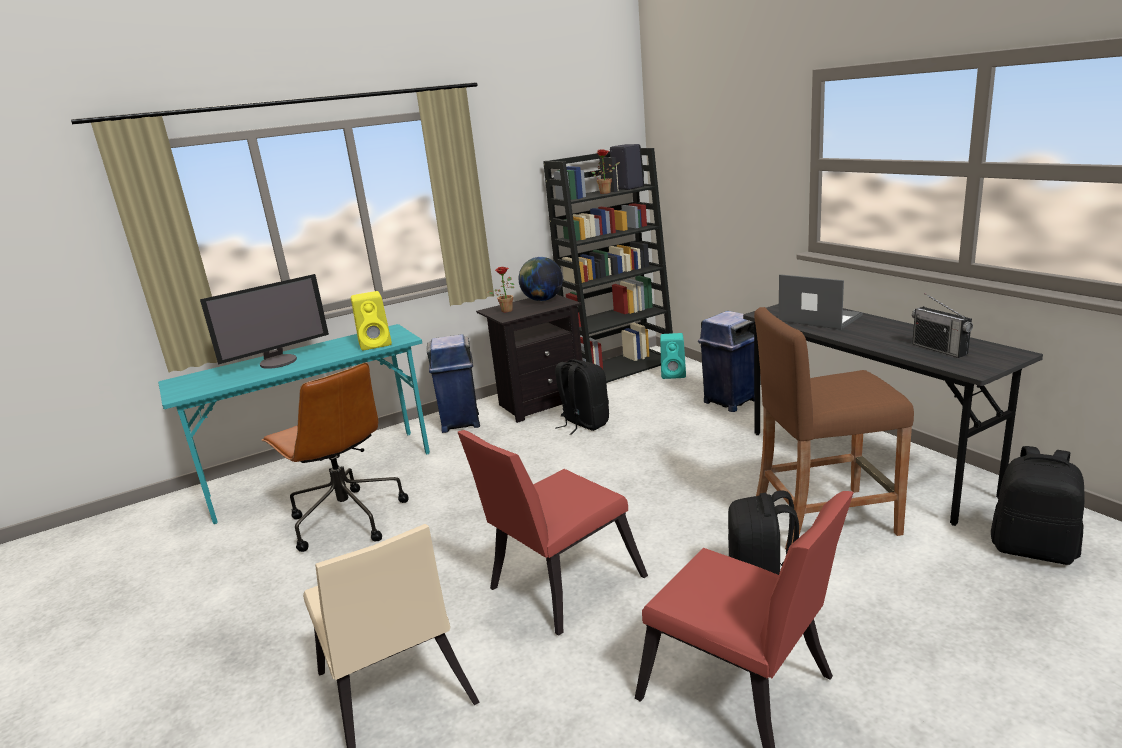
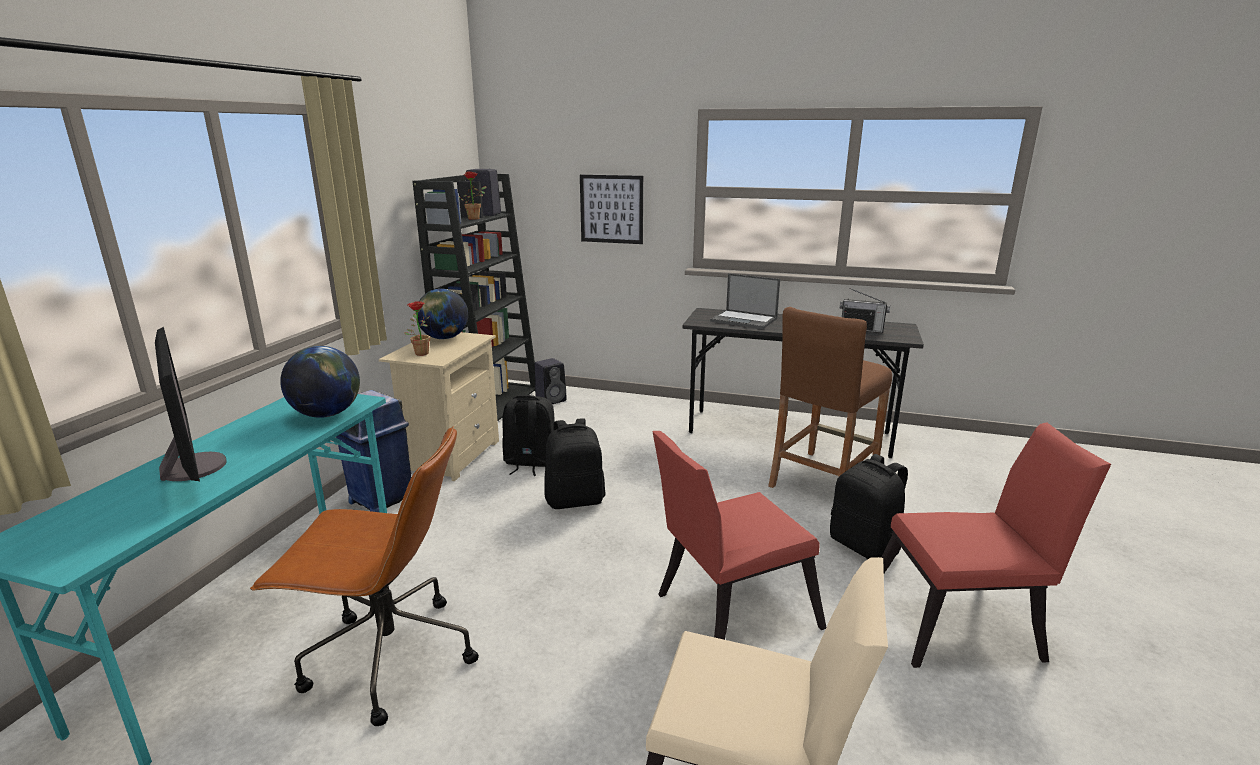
camera: 45 degrees left, 0 degrees up
(278, 361) = (192, 467): monitor -> monitor turned 45 degrees counterclockwise
(376, 344) = (327, 414): yellow speaker -> globe
(539, 403) = (451, 455): black nightstand -> beige nightstand
(559, 586) = (728, 612): red chair -> red chair turned 60 degrees clockwise
(674, 374) = (551, 400): turquoise speaker -> black speaker
(729, 401) = (632, 412): blue trash can -> none
(739, 183) = (611, 209): none -> picture
(818, 318) = (744, 320): laptop -> laptop turned 150 degrees counterclockwise
(1033, 549) = (943, 458): black backpack -> black backpack (575, 500)

